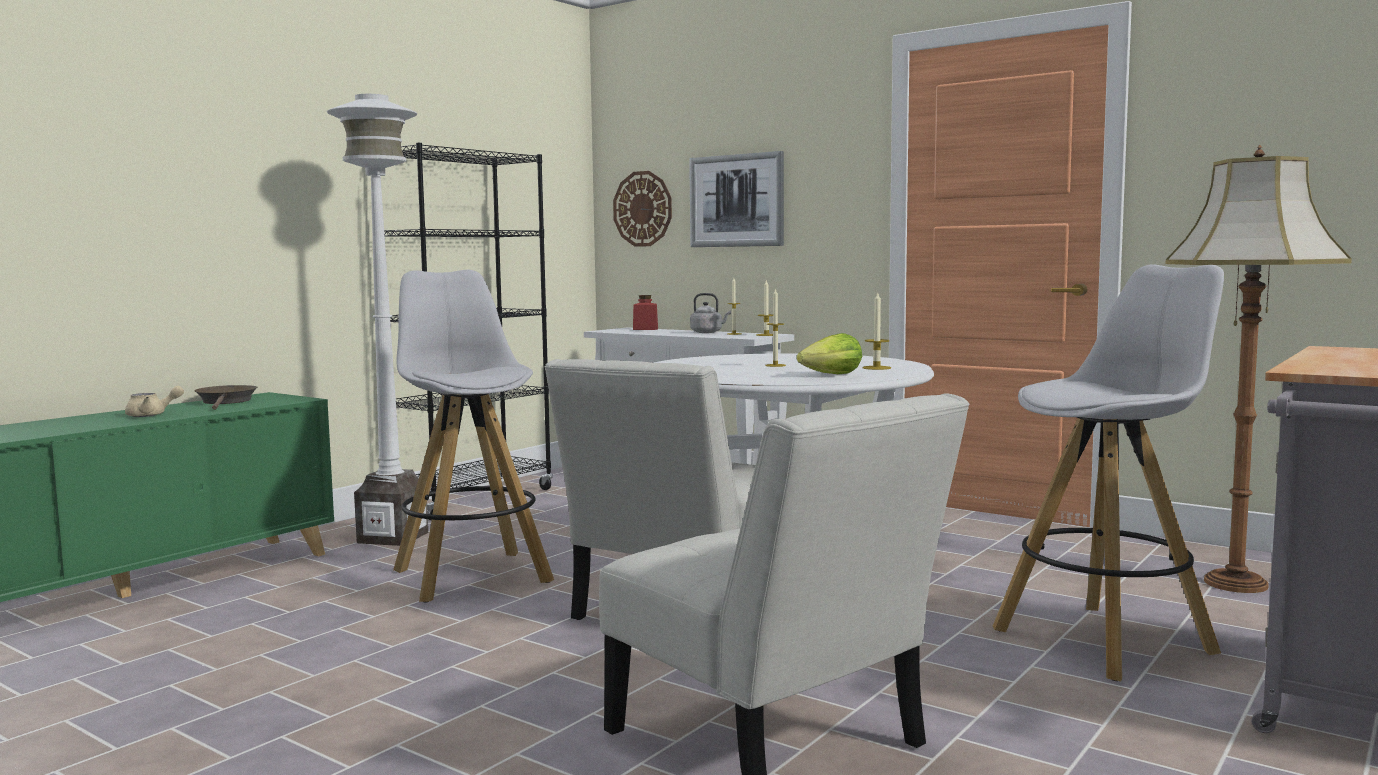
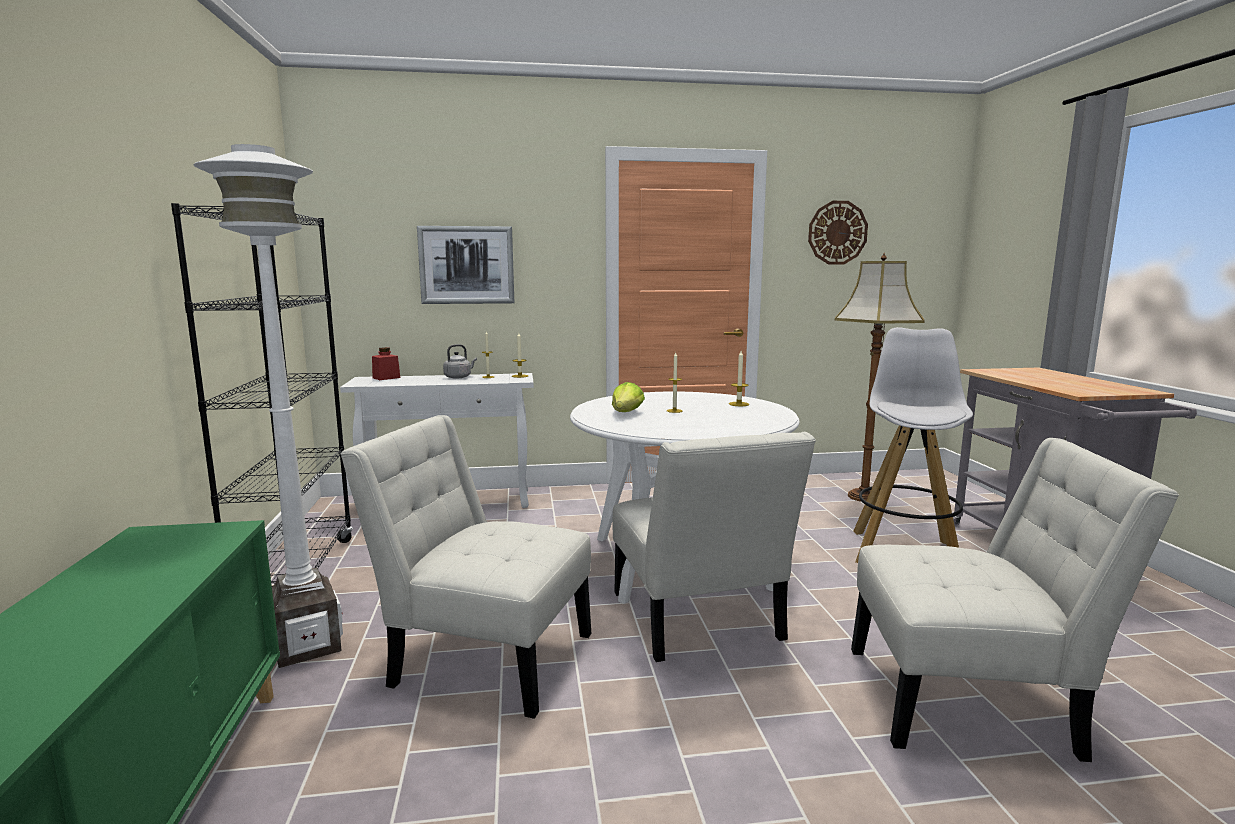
camera: 45 degrees left, 5 degrees up
(152, 415) = (97, 617): beige teapot -> none
(226, 402) = (131, 559): brown frying pan -> none
(471, 576) = (484, 656): white stool -> white chair
(643, 209) = (361, 268): wall clock -> wall clock (837, 233)
(832, 375) = (753, 416): lettuce -> lettuce (626, 413)

